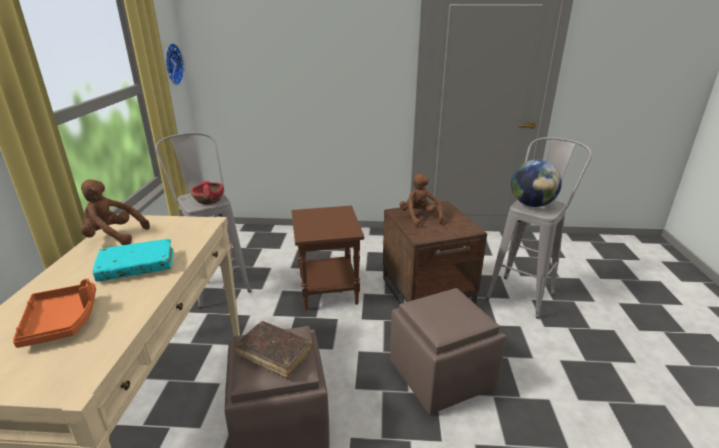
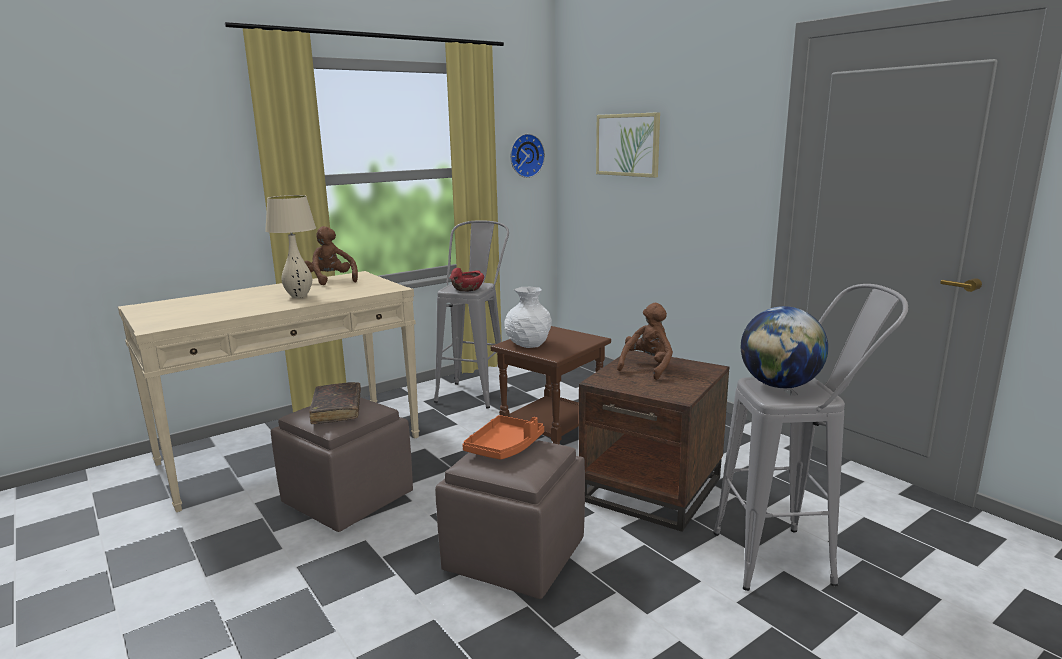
camera: 50 degrees right, 10 degrees down
(62, 322) = (214, 305): orange tray -> orange tray (505, 447)
(137, 267) = (299, 296): turquoise book -> beige table lamp
(275, 51) = (628, 145): none -> picture
(316, 229) = (528, 344): none -> white vase

